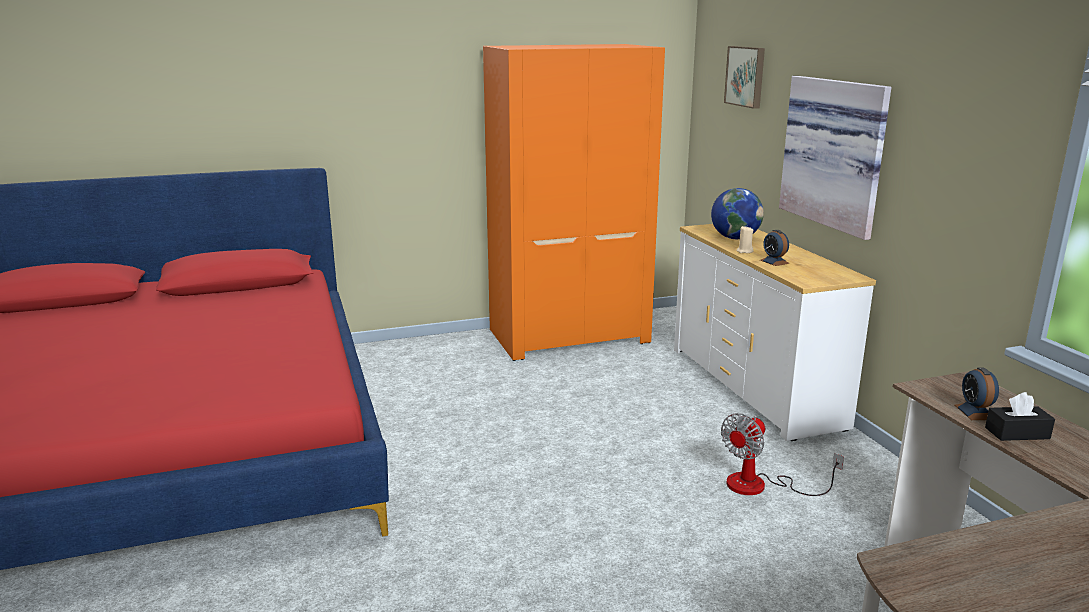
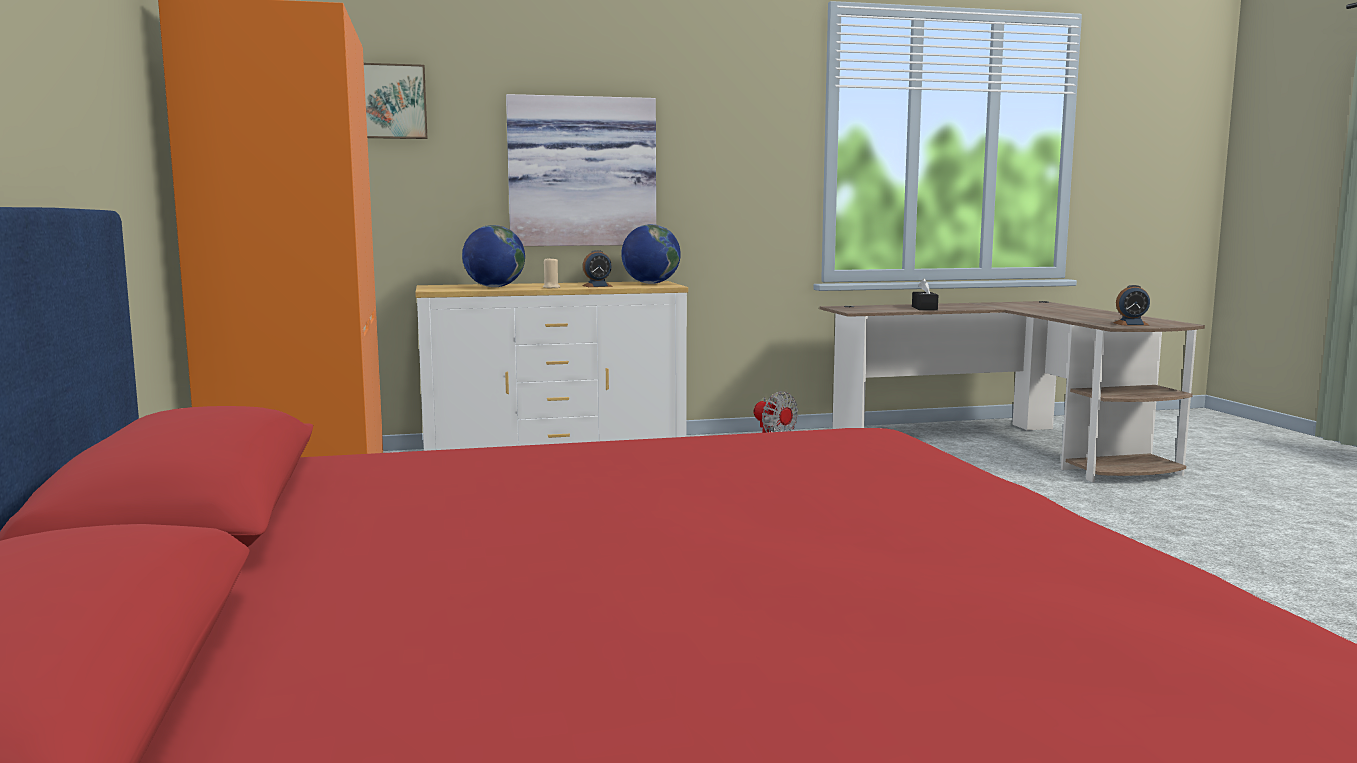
camera: 85 degrees left, 10 degrees down
(825, 275) = (650, 283): none -> globe
(975, 412) = (894, 309): alarm clock -> alarm clock (1131, 324)

